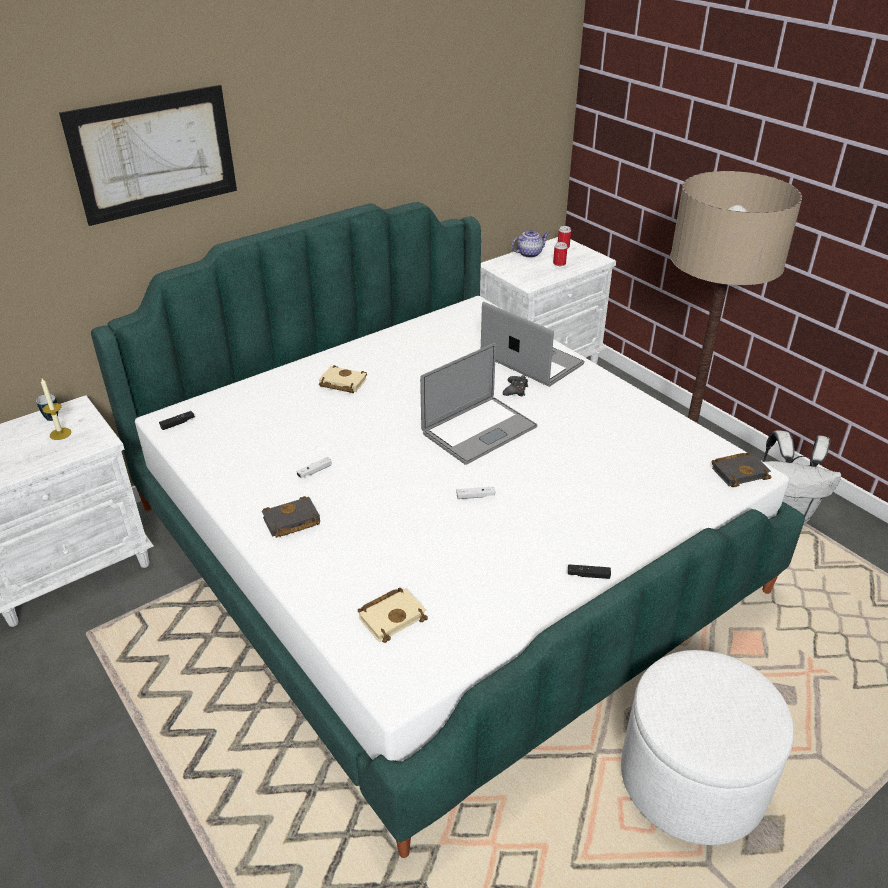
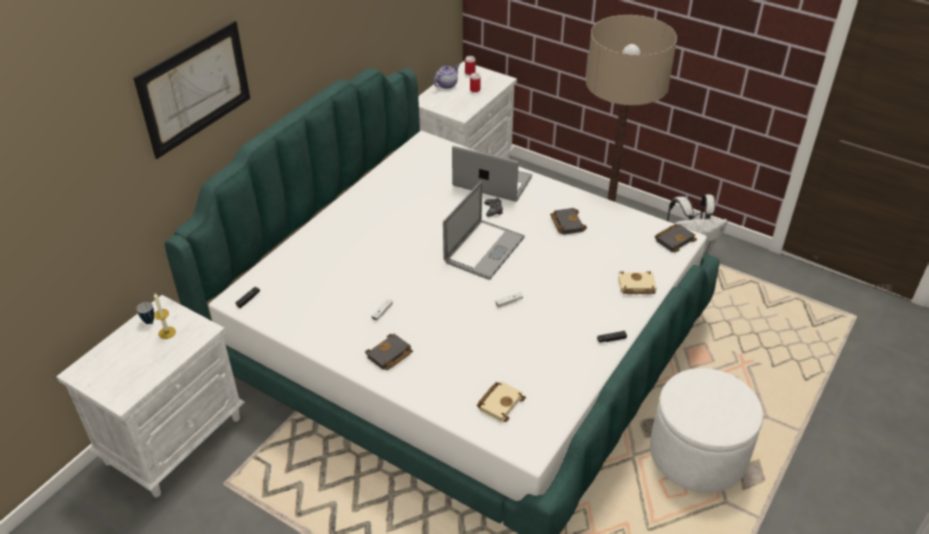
camera: 20 degrees left, 5 degrees up
(341, 383) = (358, 234): beige book -> beige book (635, 286)
(600, 423) = (566, 223): none -> black book

